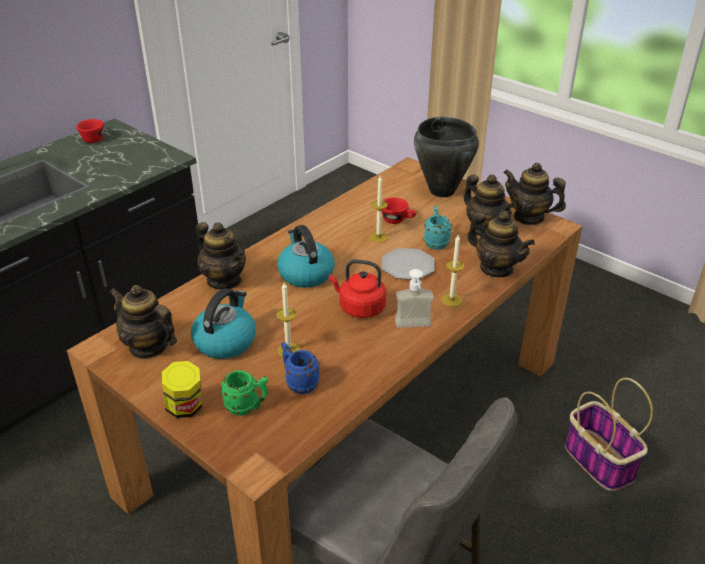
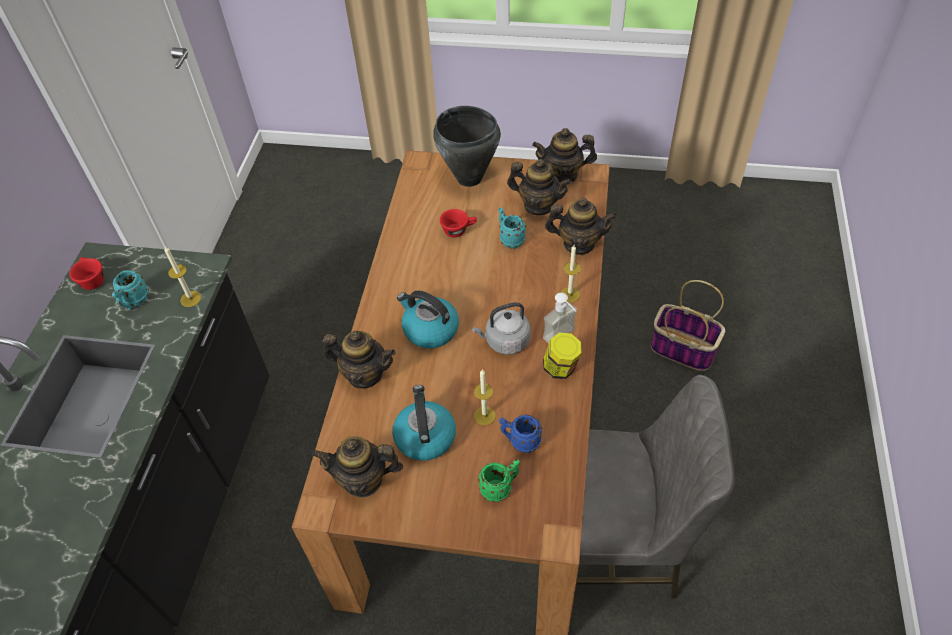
camera: 30 degrees left, 15 degrees up
(104, 159) = (134, 302): none -> turquoise mug
(185, 407) = (452, 518): jar -> jar (561, 368)
(359, 308) = (505, 341): red kettle -> grey kettle
(378, 237) = (458, 258): candle -> candle (190, 299)
(408, 266) = (508, 277): plate -> none

